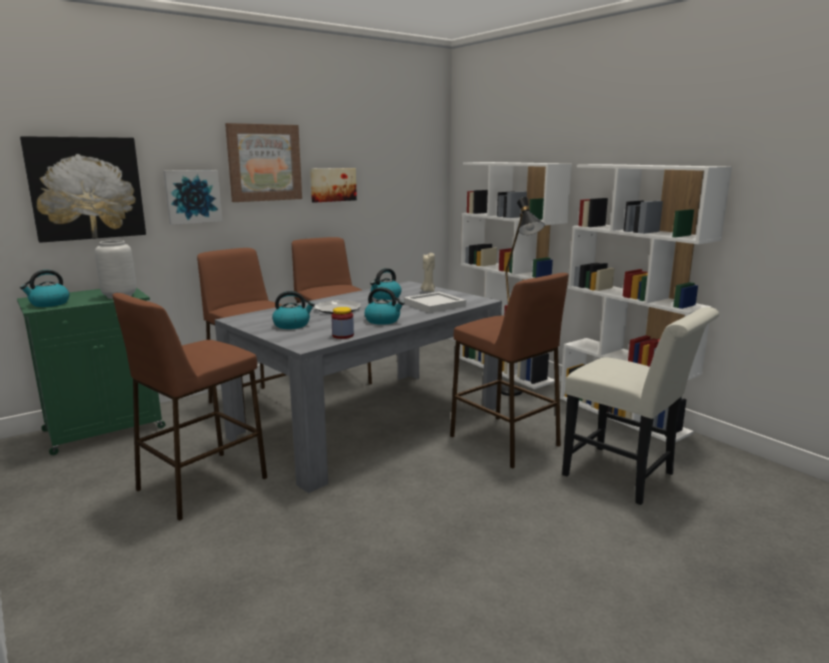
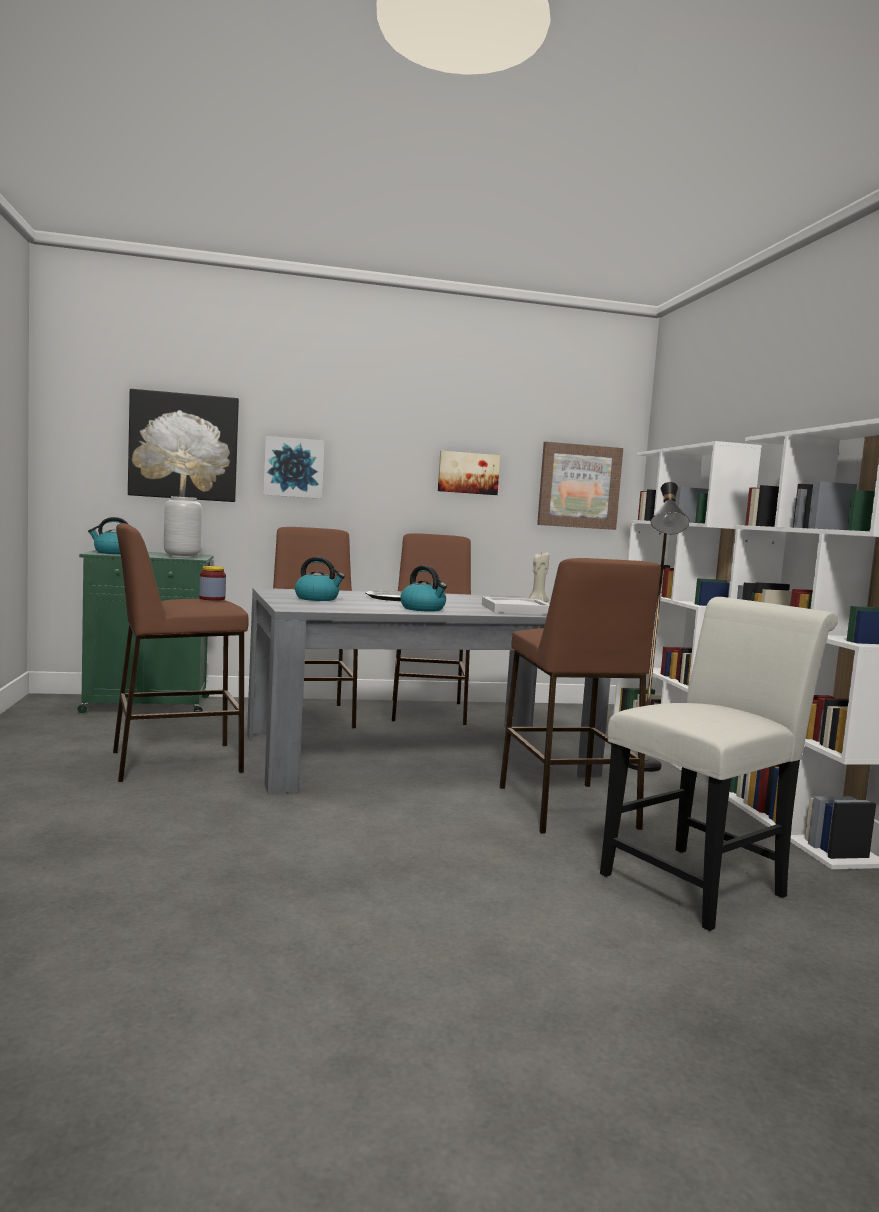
camera: 25 degrees right, 10 degrees down
(264, 162) = (383, 438): picture -> picture (579, 486)
(343, 335) = (351, 609): jar -> jar (212, 599)
(385, 297) = (471, 600): kettle -> none
(626, 477) = (701, 882): white chair -> white chair turned 105 degrees counterclockwise

